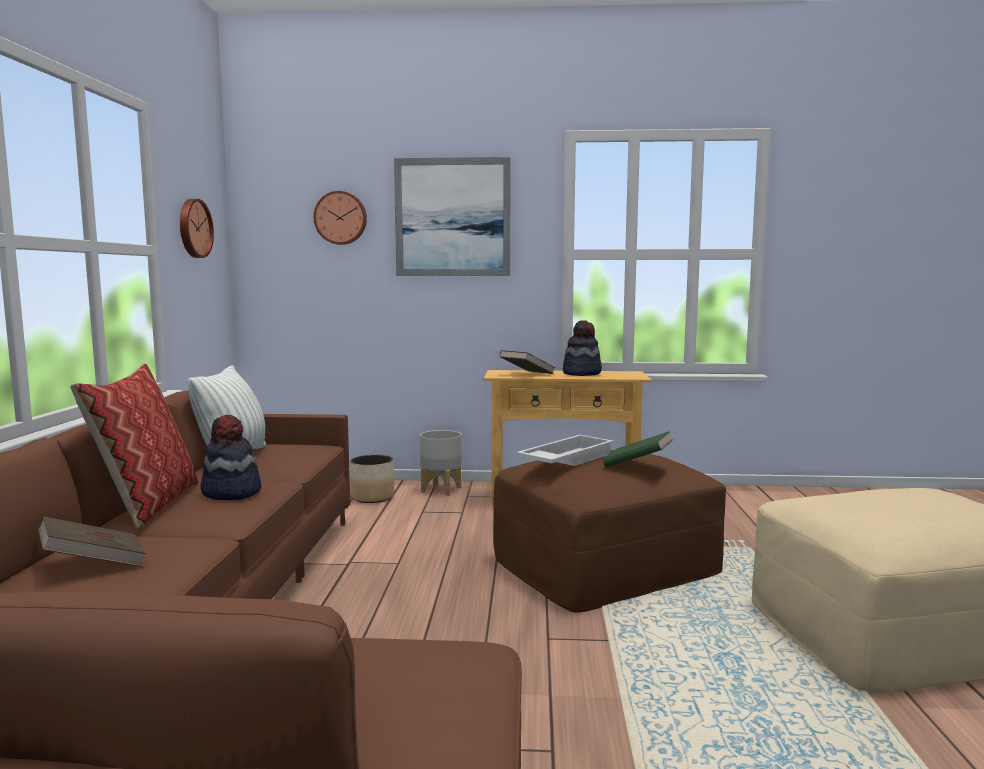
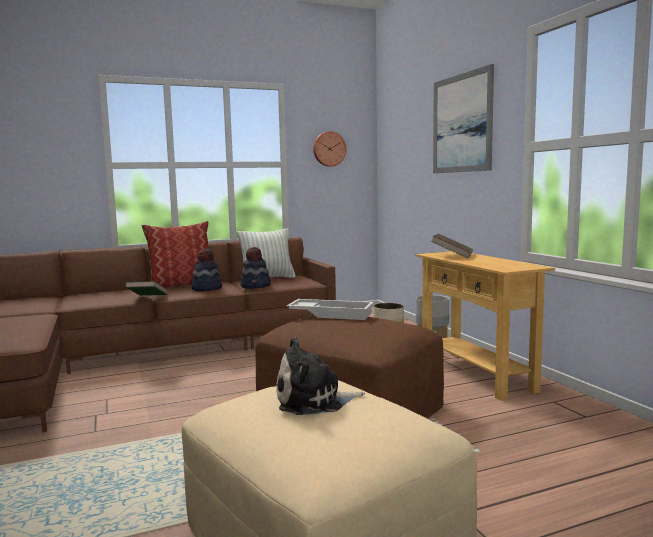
camera: 65 degrees right, 0 degrees up
(93, 564) = (107, 294): brown book -> none
(341, 218) = (413, 132): wall clock -> none
(582, 373) = (491, 261): hat -> hat (256, 286)
(637, 465) = (339, 328): green book -> green book (147, 298)
(891, 503) = (313, 401): none -> plush toy

